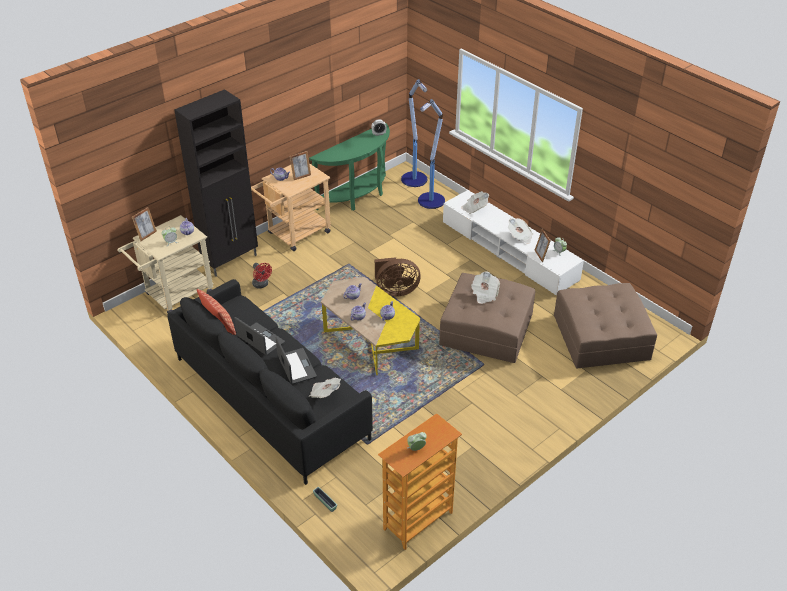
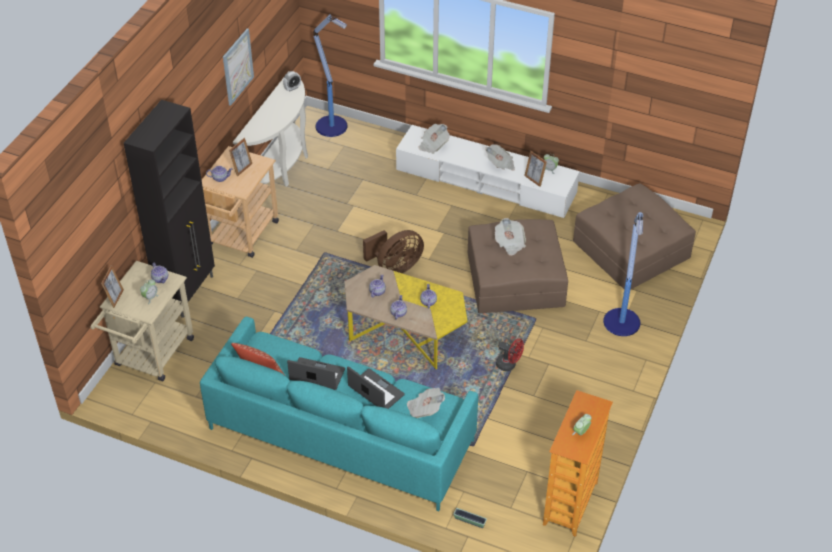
camera: 25 degrees left, 5 degrees up
(262, 285) = (243, 310): red fan -> red fan (509, 365)
(271, 397) = (341, 434): black sofa -> turquoise sofa
(324, 97) = (237, 66): none -> picture
(358, 196) = (281, 167): green console table -> white console table
(430, 201) = (366, 148): floor lamp -> floor lamp (621, 323)

